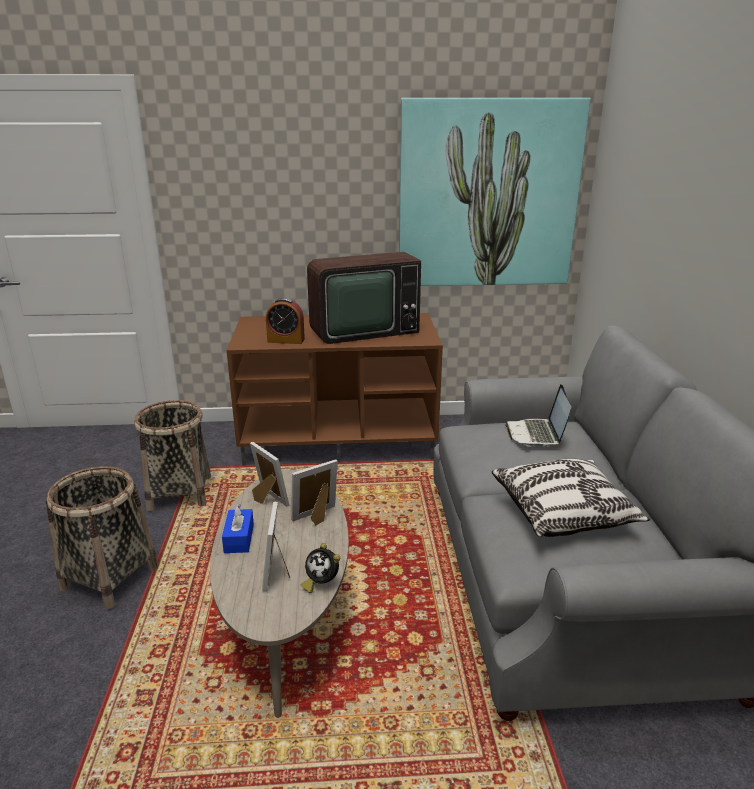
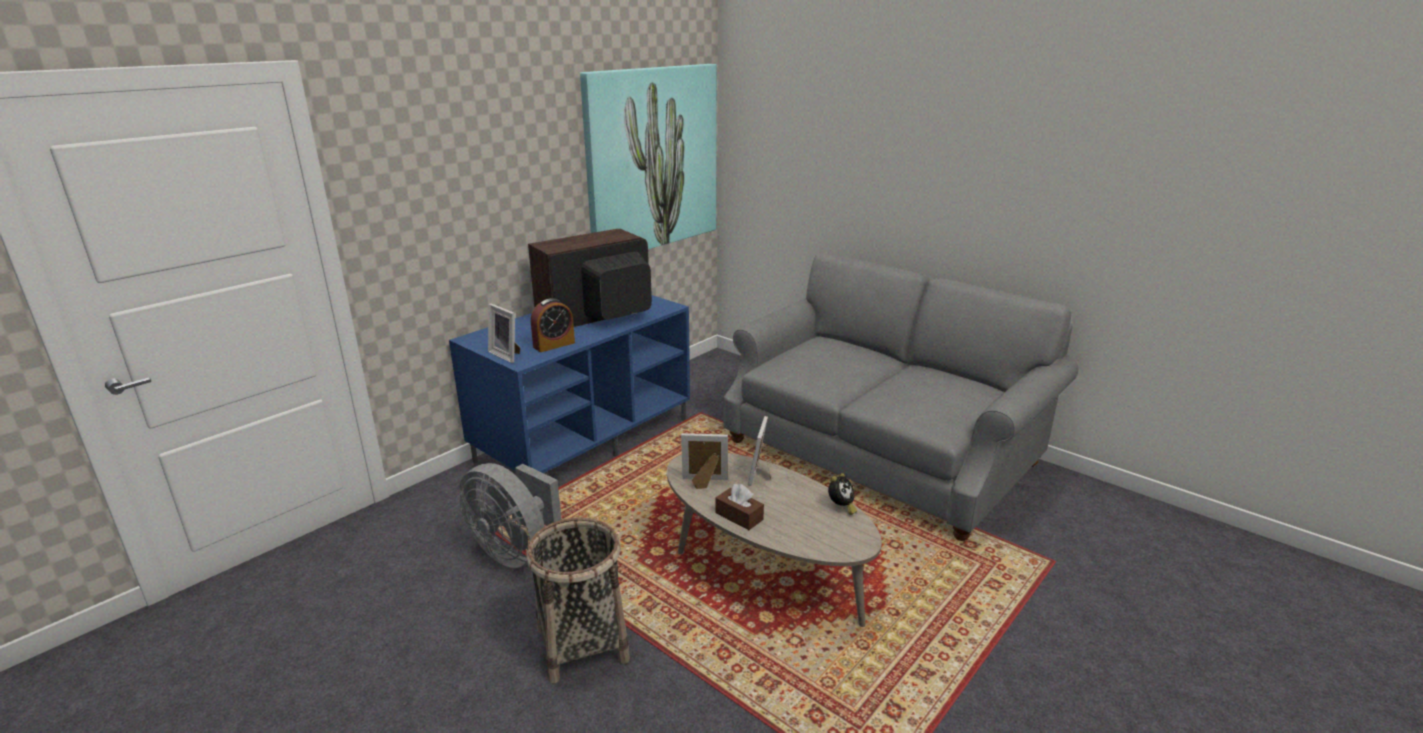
camera: 45 degrees left, 0 degrees up
(179, 493) = (515, 551): basket -> grey fan
(239, 538) = (739, 516): blue tissue box -> brown tissue box
(278, 572) = (805, 518): picture frame -> picture frame (507, 355)
(321, 583) = (841, 507): alarm clock -> alarm clock turned 45 degrees counterclockwise
(340, 439) = (584, 438): brown tv stand -> blue tv stand
(361, 330) = (598, 315): television -> television turned 150 degrees counterclockwise
(536, 434) = (825, 351): laptop -> none
(563, 513) = (919, 388): pillow -> none

